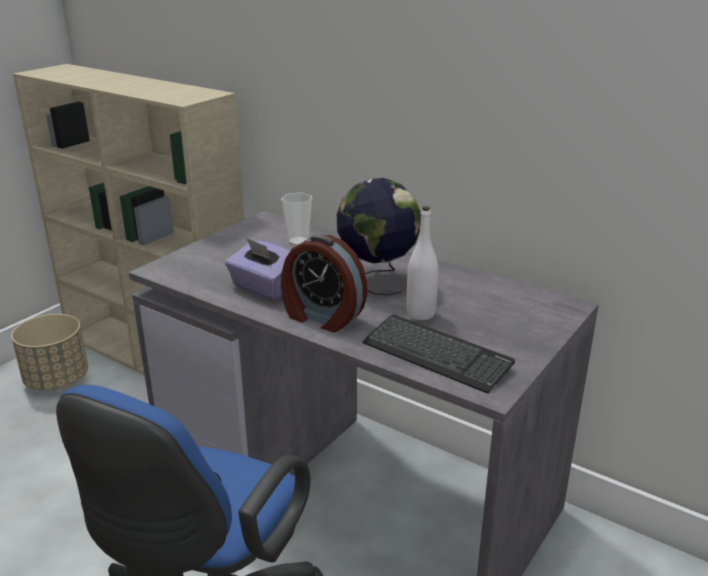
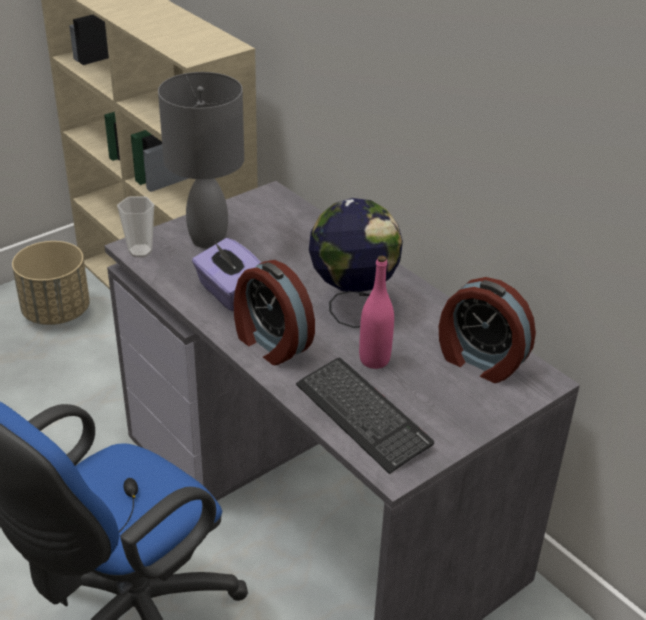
camera: 15 degrees right, 10 degrees up
(224, 254) = (208, 238): none -> grey table lamp
(298, 241) = (293, 233): cup -> cup (140, 251)
(420, 314) = (374, 360): white bottle -> pink bottle
(509, 301) = (480, 361): none -> alarm clock

